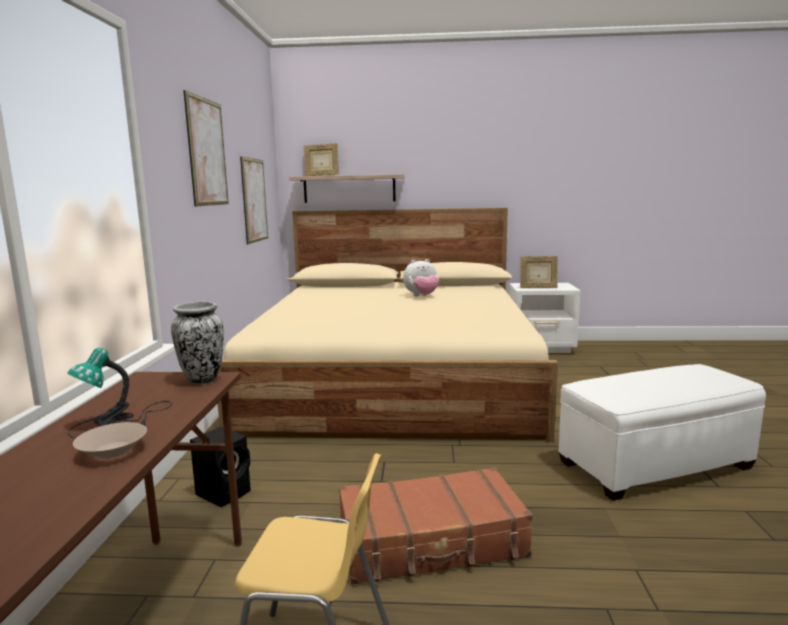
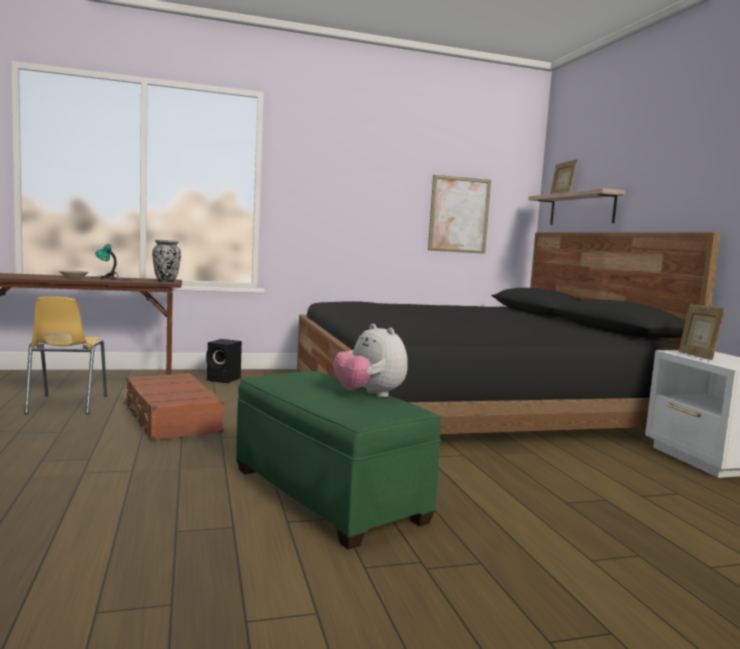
camera: 70 degrees right, 5 degrees down
(207, 152) = (364, 170): picture -> none
(395, 378) = (467, 401): beige bed -> black bed
(422, 296) = (519, 323): plush toy -> plush toy (369, 395)
(654, 465) = (327, 495): white ottoman -> green ottoman

